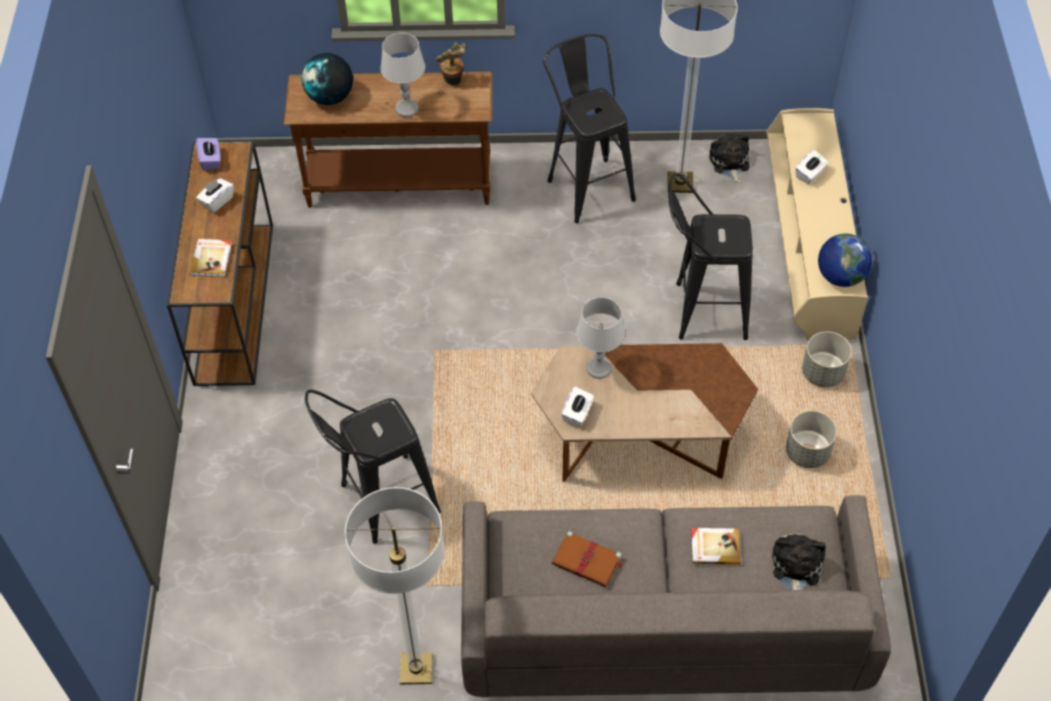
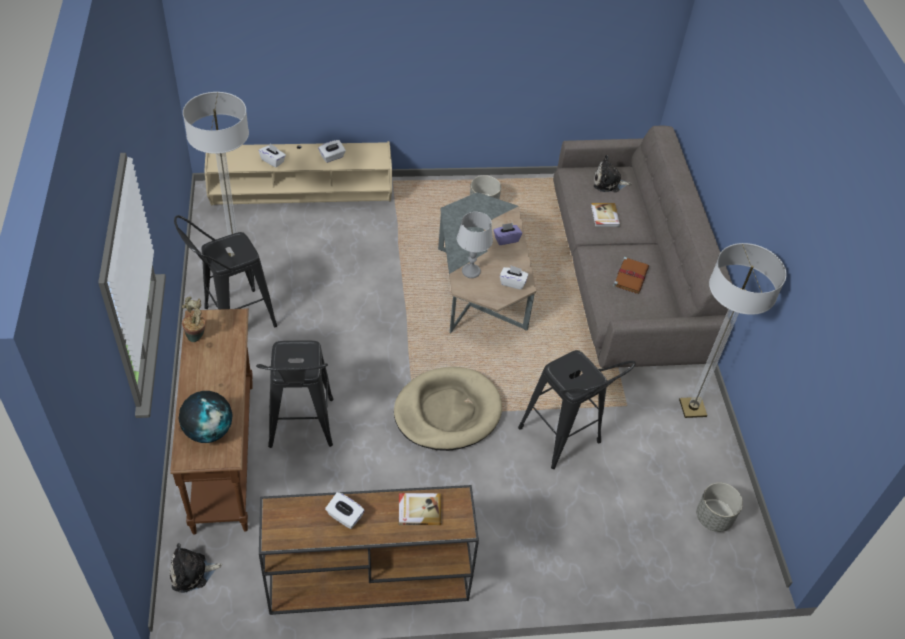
camera: 100 degrees left, 5 degrees down
(211, 160) = (287, 531): purple tissue box -> purple tissue box (506, 239)
(407, 109) = (230, 368): grey table lamp -> none
(437, 383) = (447, 412): none -> beige dog bed
(640, 436) = (482, 289): brown coffee table -> grey coffee table
(700, 310) = (366, 254): black stool -> black stool (300, 430)
(729, 163) = (217, 233): plush toy -> plush toy (192, 573)
(822, 373) = (418, 195): grey planter -> grey planter (713, 518)
(825, 234) = (332, 157): none -> white tissue box
(840, 276) = (370, 153): globe -> none

